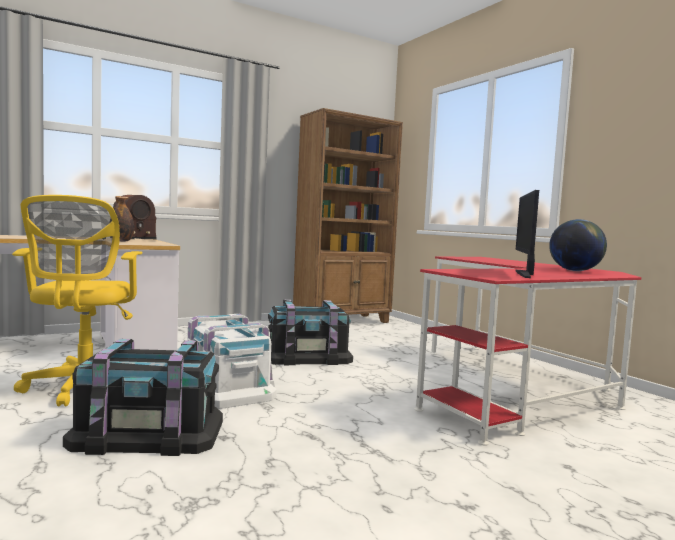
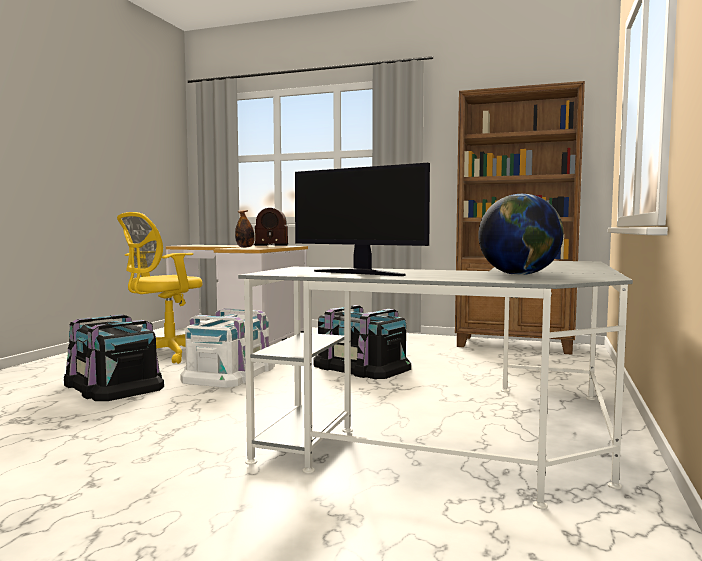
camera: 50 degrees right, 0 degrees up
(515, 387) = (477, 441): red desk -> grey desk
(525, 274) = (359, 273): monitor -> monitor turned 120 degrees counterclockwise

